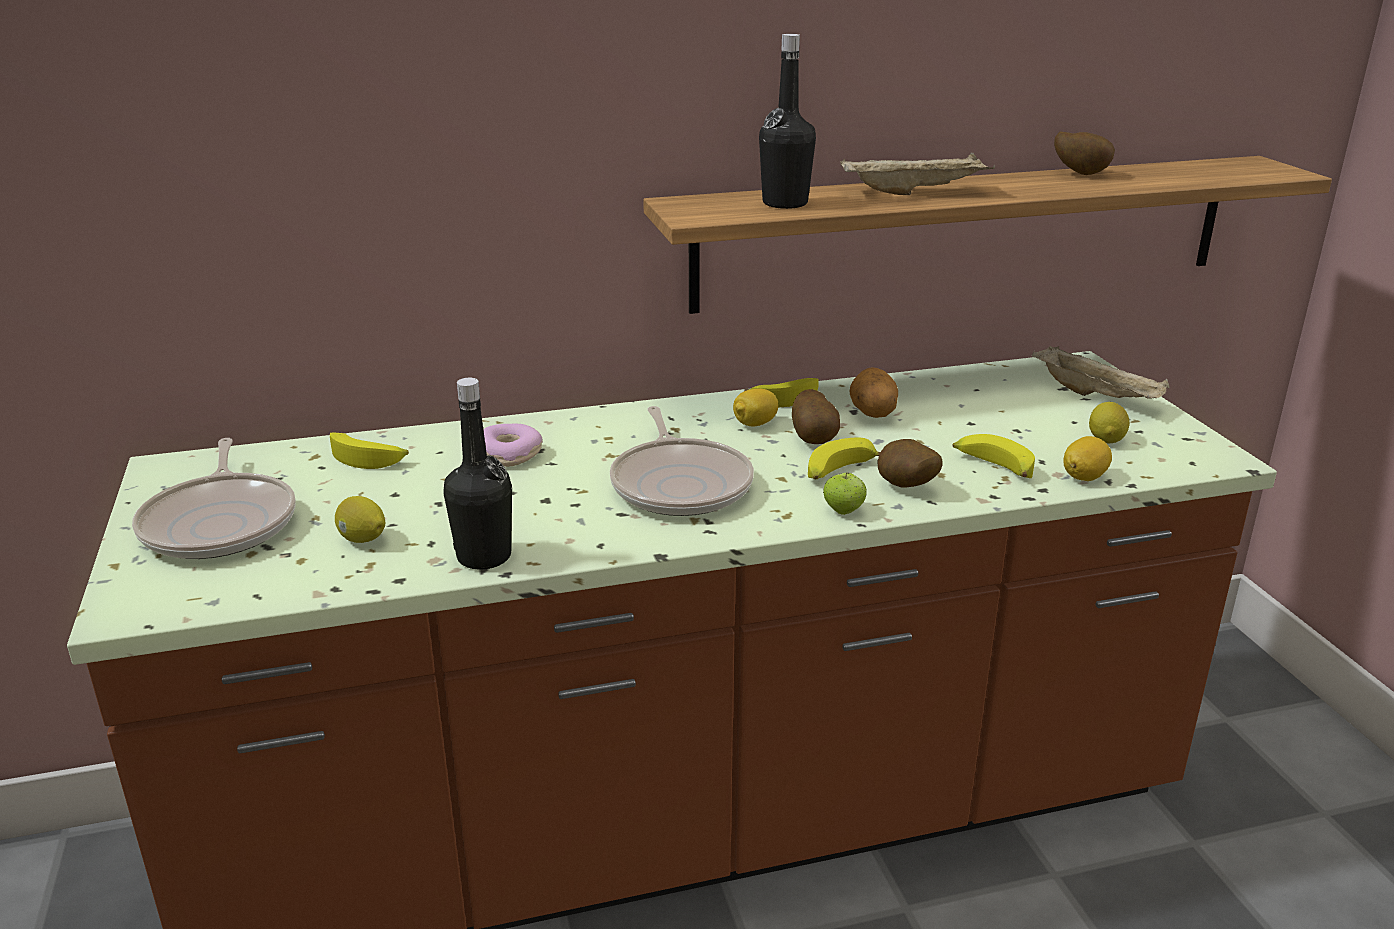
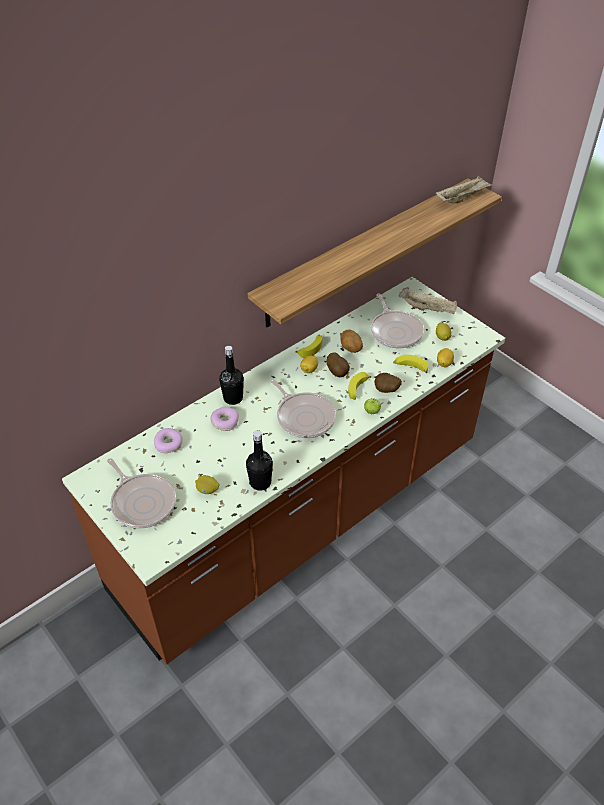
camera: 25 degrees left, 20 degrees up
(369, 458) = (169, 444): banana -> donut
(785, 203) = (310, 282): black bottle -> black bottle (233, 398)
(915, 192) = (354, 255): beige tray -> beige tray (462, 198)
(995, 410) = (395, 331): none -> frying pan
(1080, 174) = (408, 218): potato -> none

